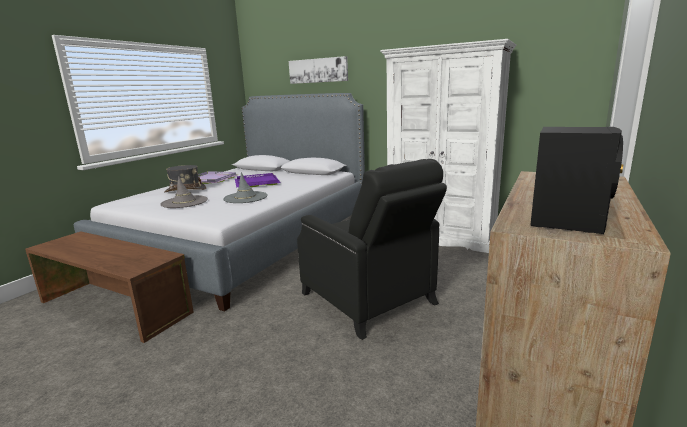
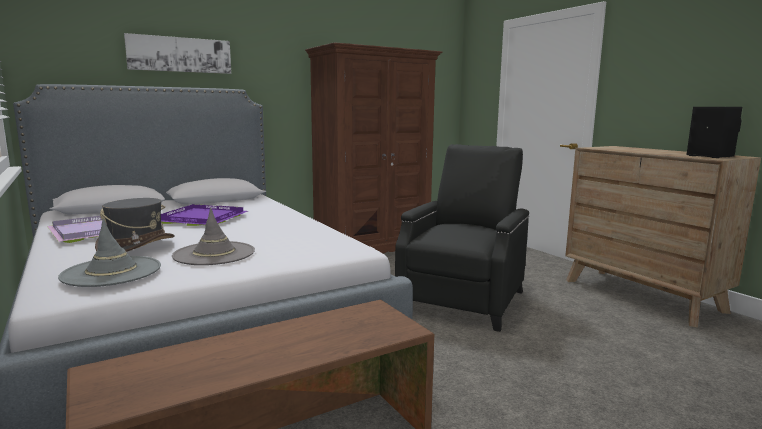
camera: 60 degrees left, 5 degrees down
(245, 197) = (273, 231): grey hat -> grey hat (112, 272)
(370, 300) = (464, 299): black armchair -> black armchair turned 60 degrees counterclockwise
(441, 236) = (373, 245): white wardrobe -> brown wardrobe

